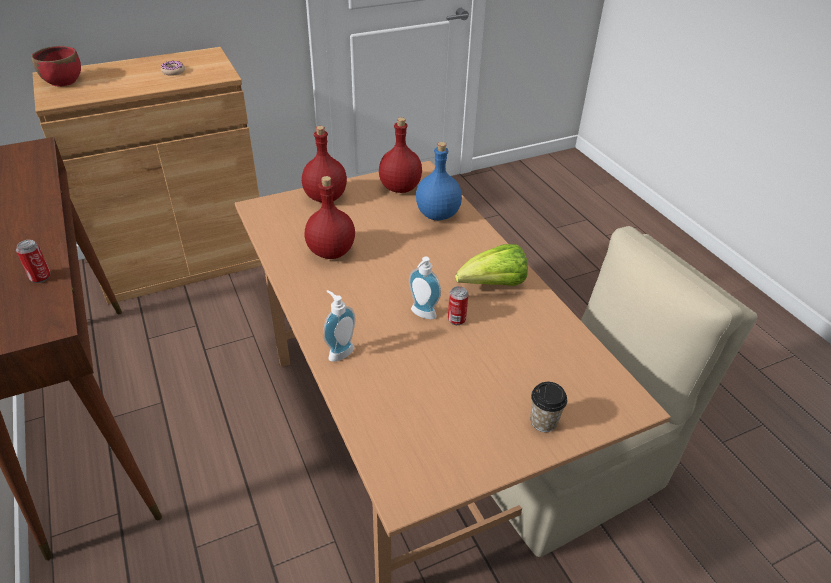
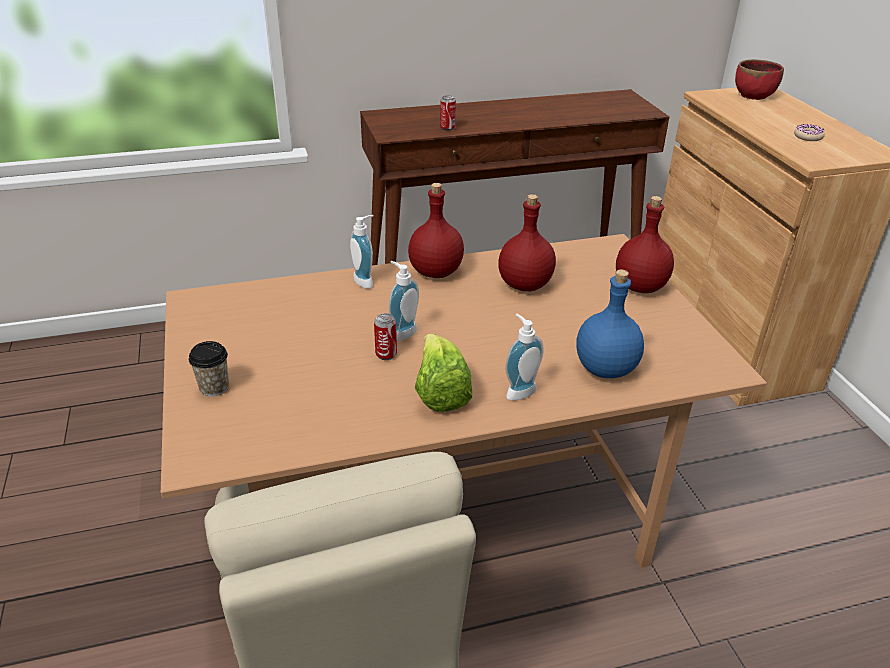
camera: 100 degrees right, 5 degrees down
(401, 188) = (672, 345): red bottle -> red bottle (435, 272)
(476, 250) = (518, 390): none -> soap dispenser

